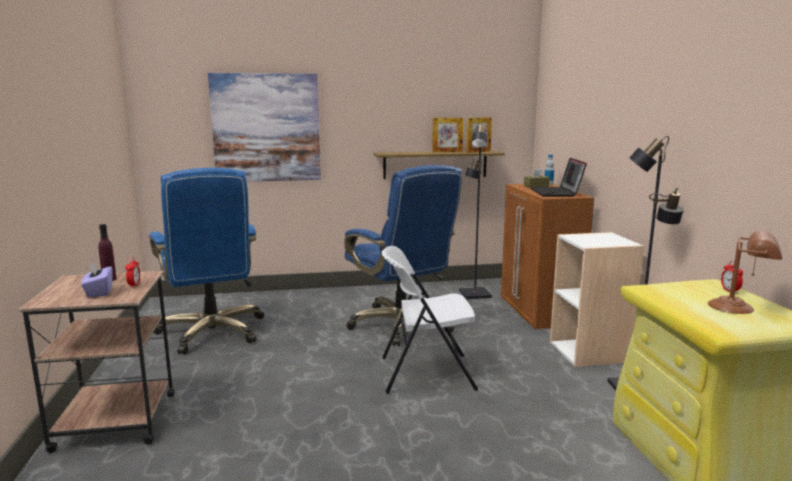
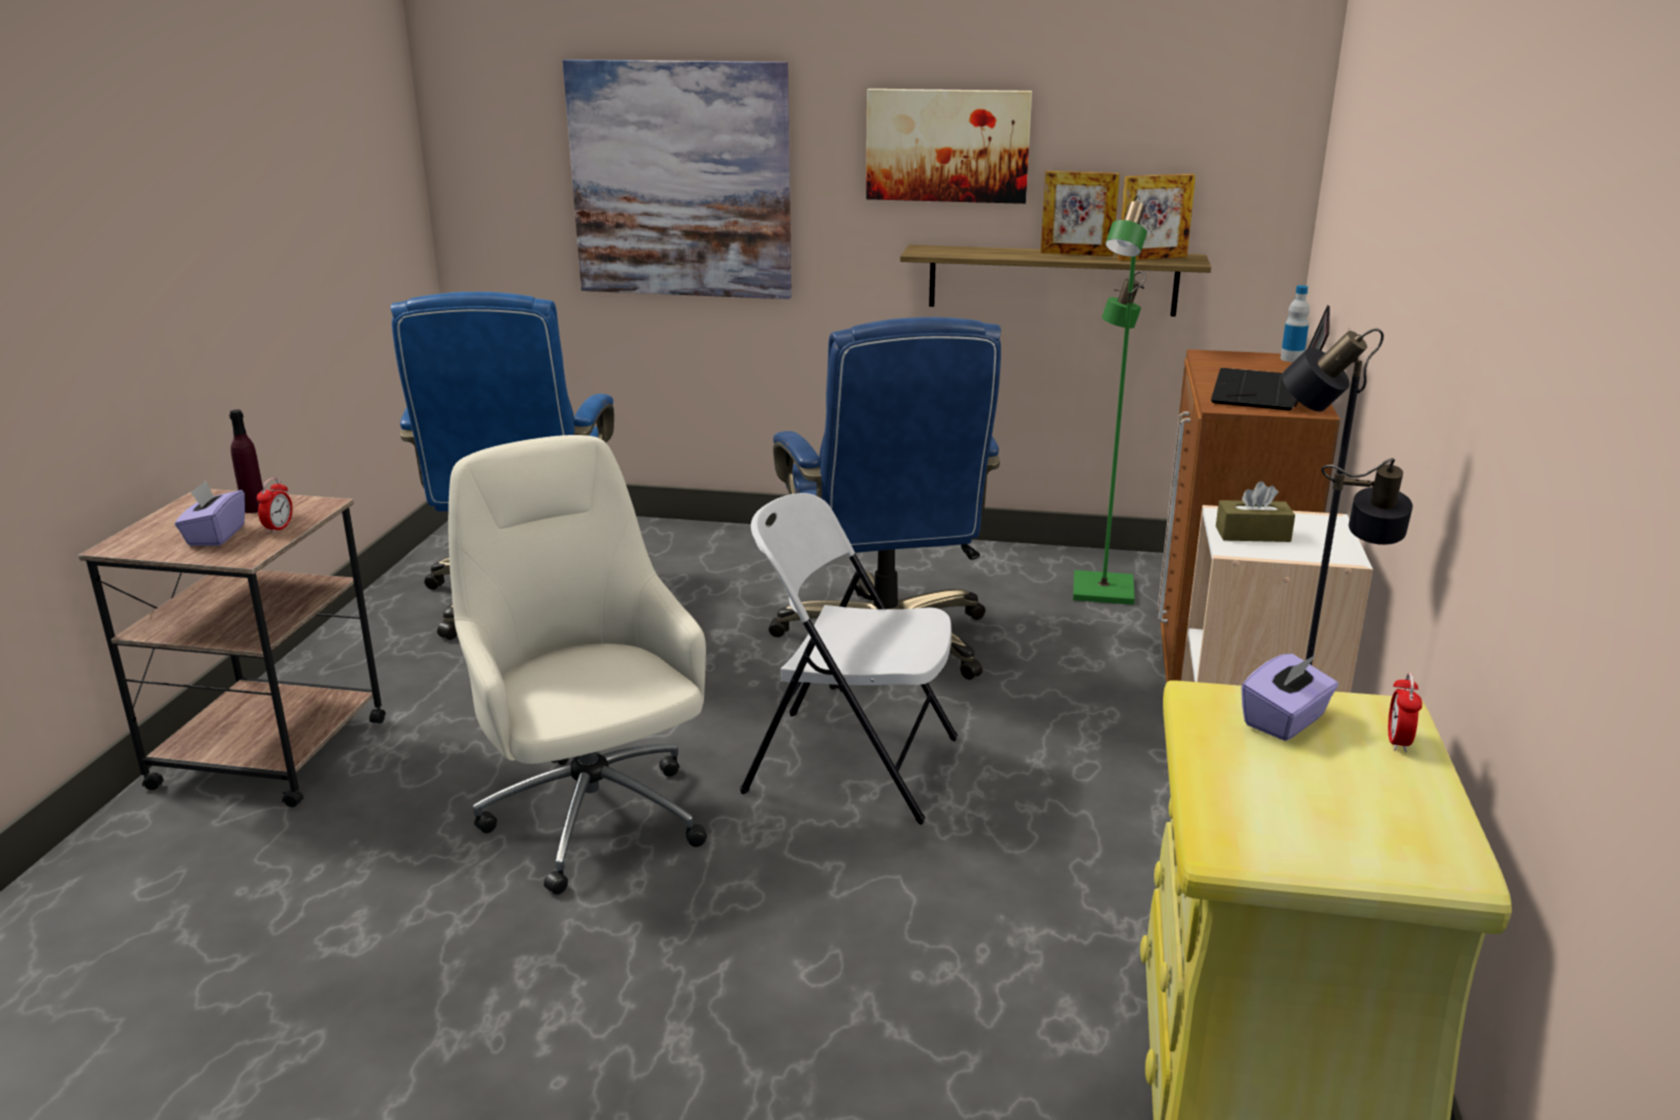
camera: 20 degrees right, 10 degrees up
(321, 416) = (593, 816): none -> beige office chair
(389, 109) = (947, 145): none -> picture
(475, 294) = (1103, 589): black floor lamp -> green floor lamp
(536, 186) = (1249, 364): brown tissue box -> brown tissue box (1252, 534)
(684, 291) = (1285, 721): none -> purple tissue box
(740, 307) = (1355, 793): brown table lamp -> none

